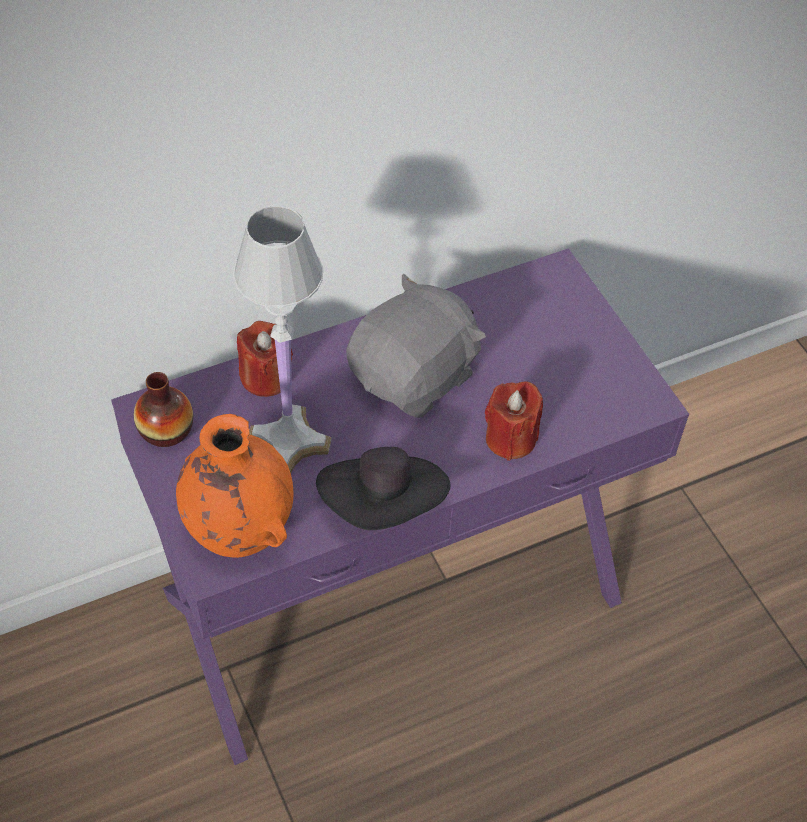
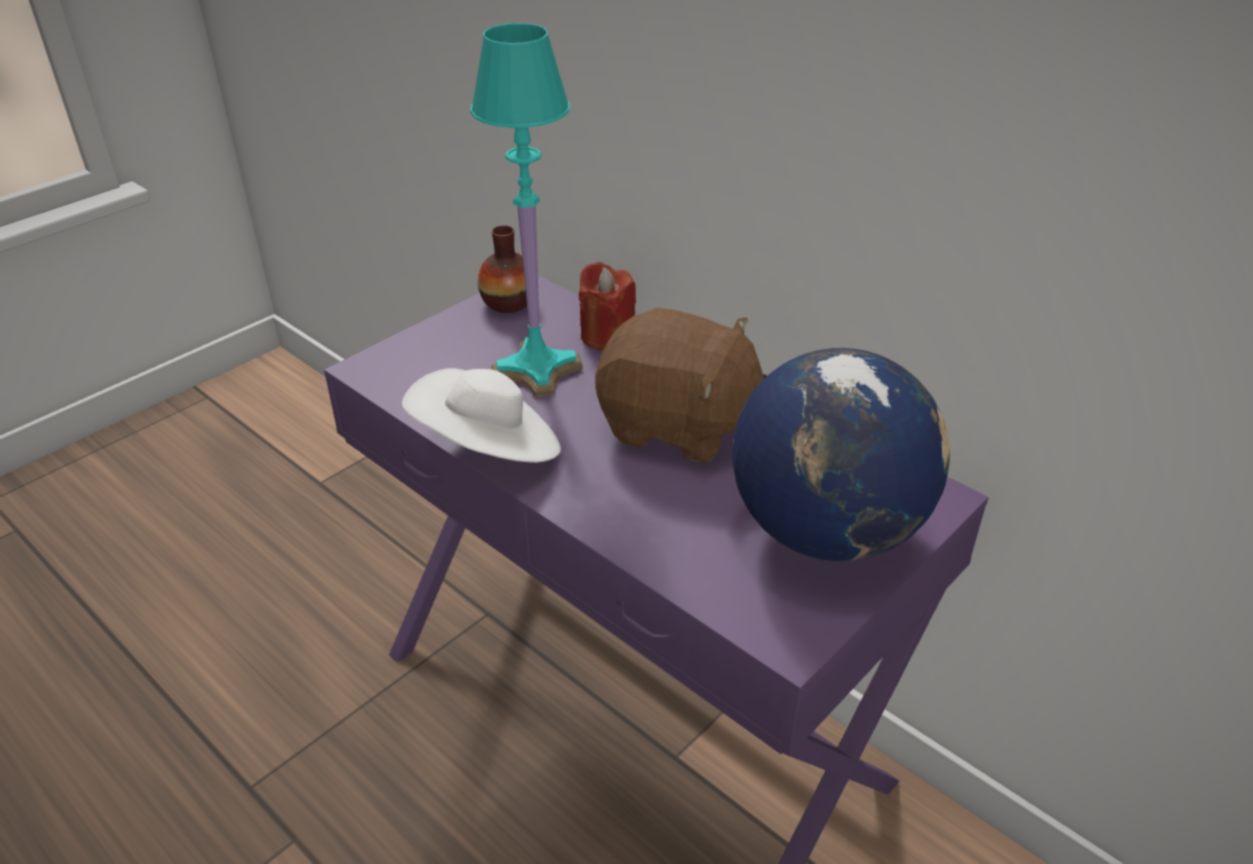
camera: 70 degrees right, 15 degrees down
(239, 531) = (413, 370): orange vase -> none
(290, 442) = (536, 370): white table lamp -> turquoise table lamp
(384, 505) = (489, 449): black hat -> white hat
(415, 377) = (677, 426): grey plush toy -> brown plush toy
(510, 438) = (638, 520): red candle -> none
(565, 342) = (826, 530): none -> globe

